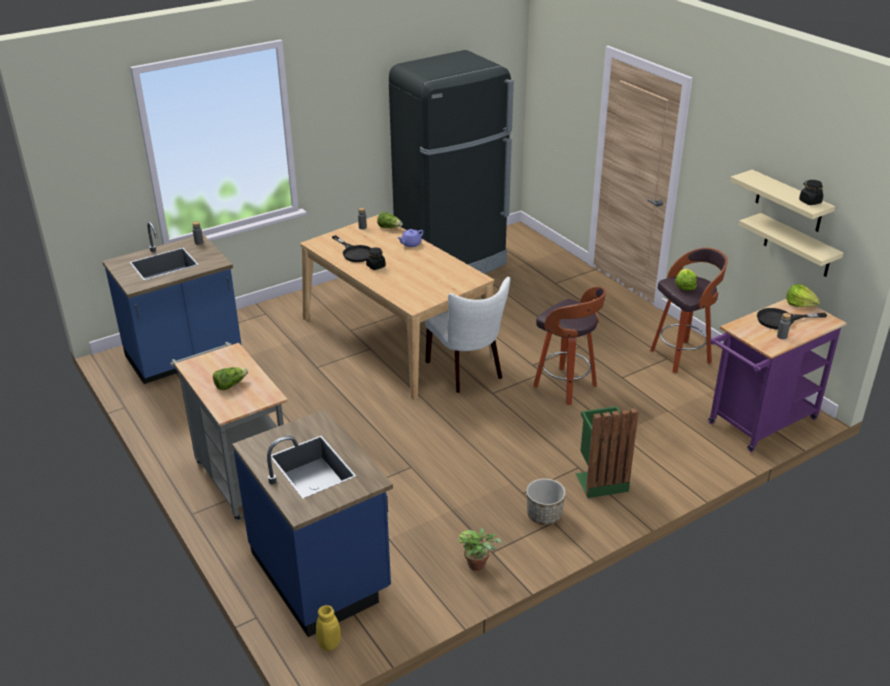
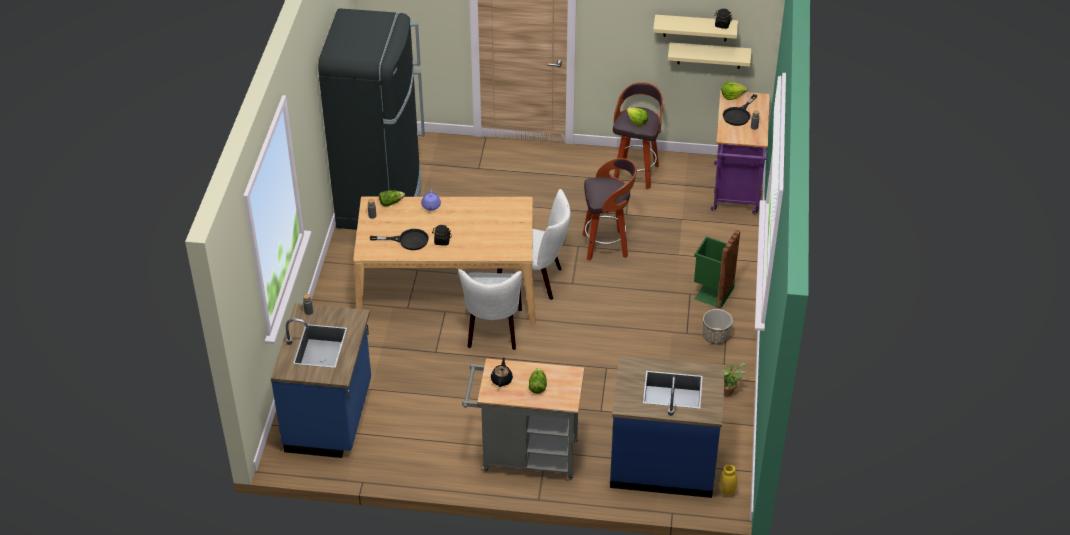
camera: 50 degrees left, 10 degrees up
(218, 362) = (501, 379): none -> black teapot
(377, 383) = (493, 331): none -> white chair

